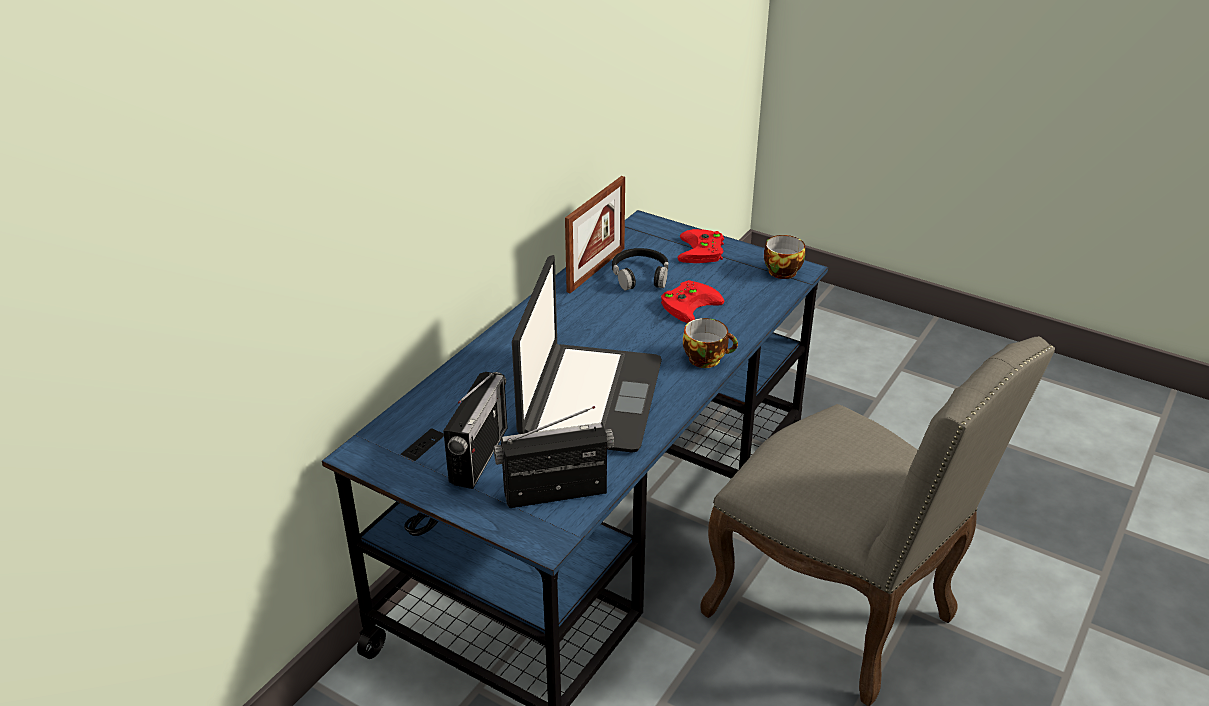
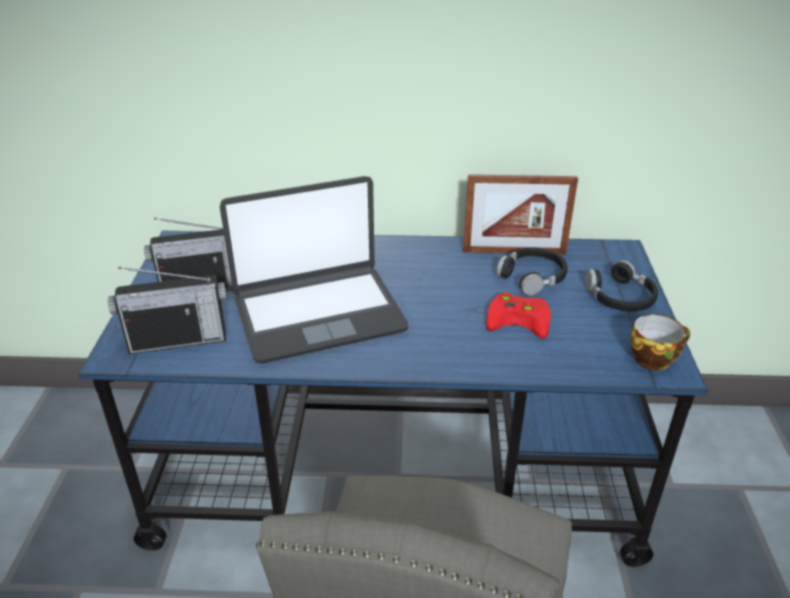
camera: 60 degrees right, 0 degrees up
(556, 493) = (178, 340): radio -> radio turned 120 degrees clockwise
(703, 251) = (620, 297): red game controller -> black headphones
(707, 358) = (440, 358): cup -> none

